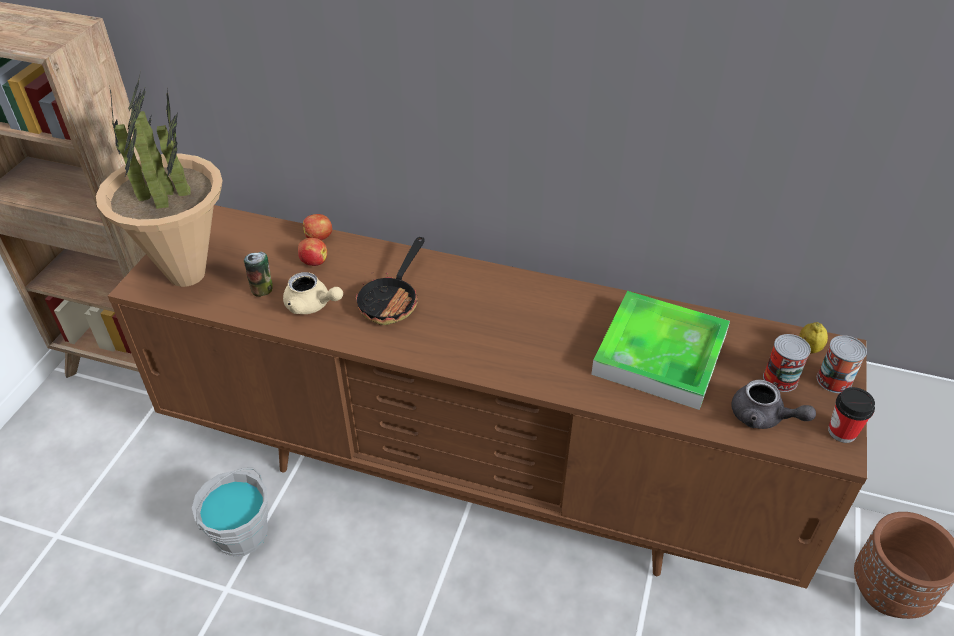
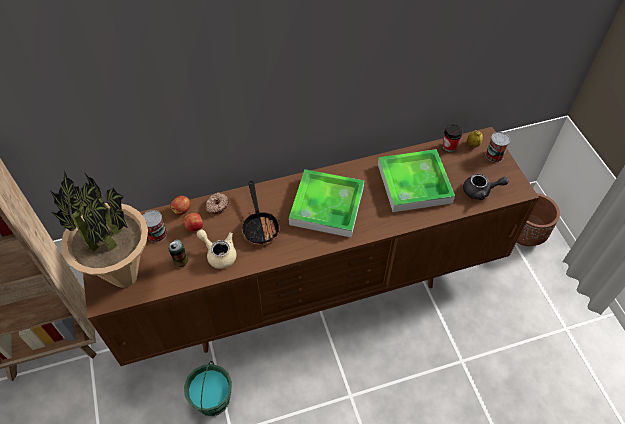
camera: 35 degrees left, 10 degrees up
(241, 533) = (212, 399): grey bucket -> green bucket
(312, 305) = (219, 254): beige teapot -> beige teapot turned 135 degrees counterclockwise
(363, 252) = (217, 206): none -> donut
(503, 320) = (327, 206): none -> tray
(780, 379) = (473, 167): can -> can (157, 234)
(842, 432) = (515, 180): cup -> cup (449, 146)

